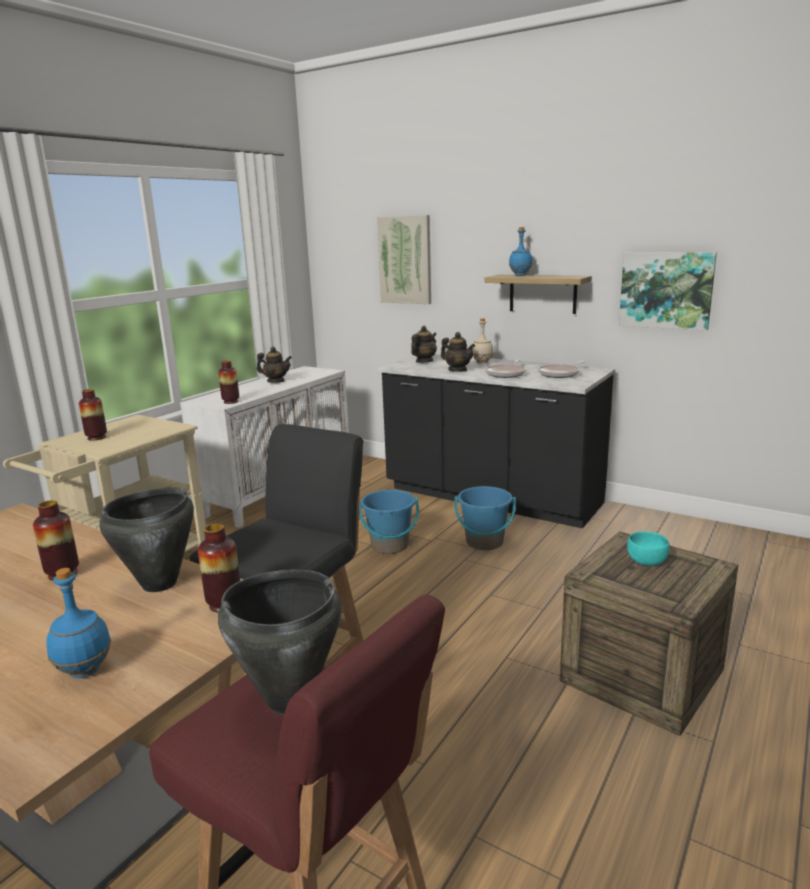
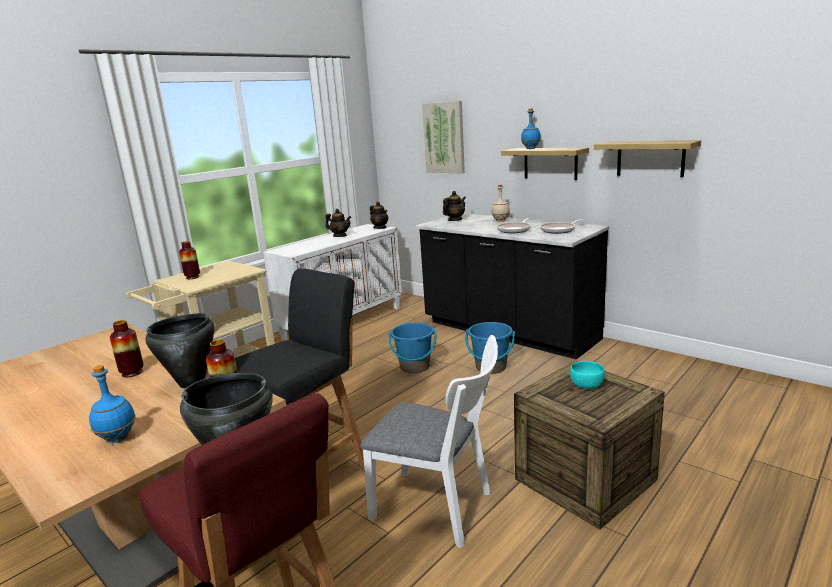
camera: 10 degrees right, 0 degrees up
(231, 402) = (299, 251): vase -> none
(458, 370) = (477, 227): teapot -> teapot (380, 228)
(479, 726) = (440, 508): none -> white chair
(666, 290) = (650, 158): picture -> shelf

